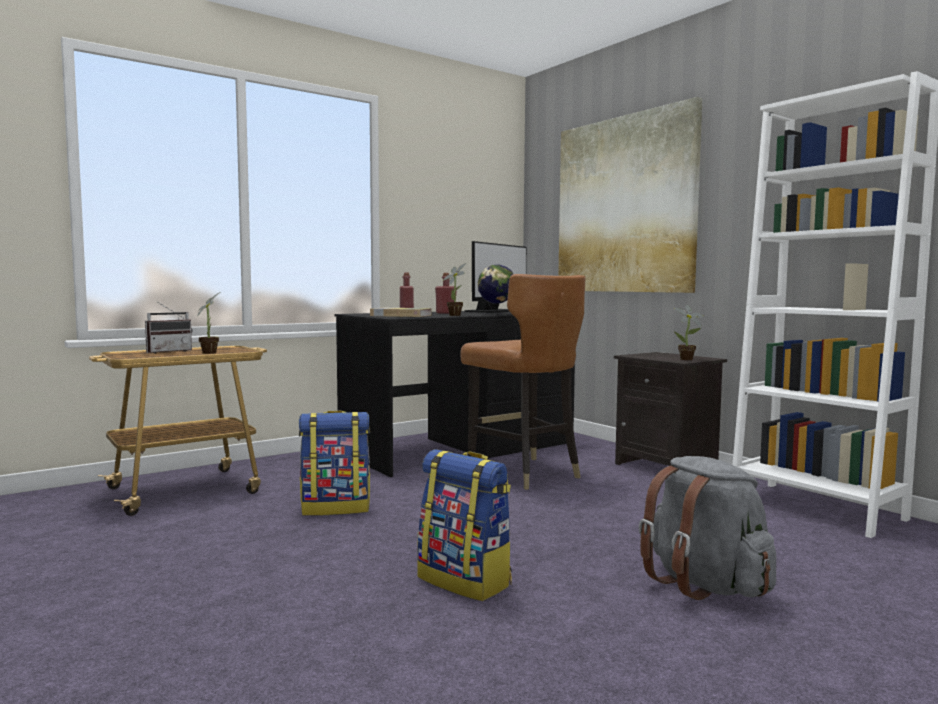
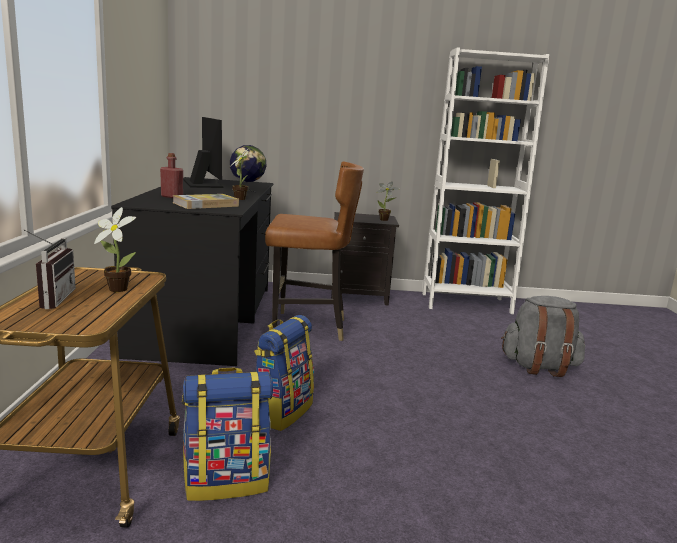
camera: 55 degrees left, 10 degrees up
(445, 313) = (197, 192): red bottle -> none
(466, 581) = (484, 420): backpack -> backpack (227, 481)
(625, 205) = (300, 90): picture -> none

